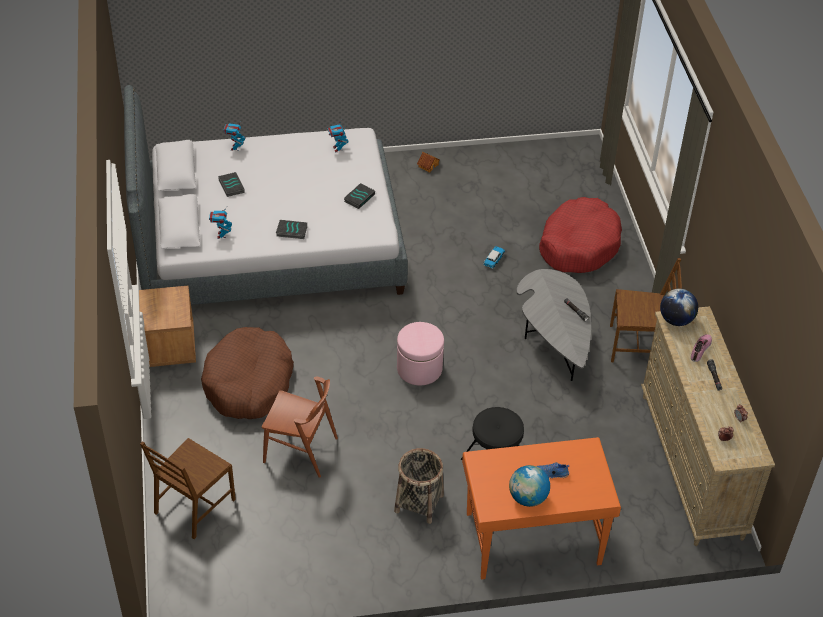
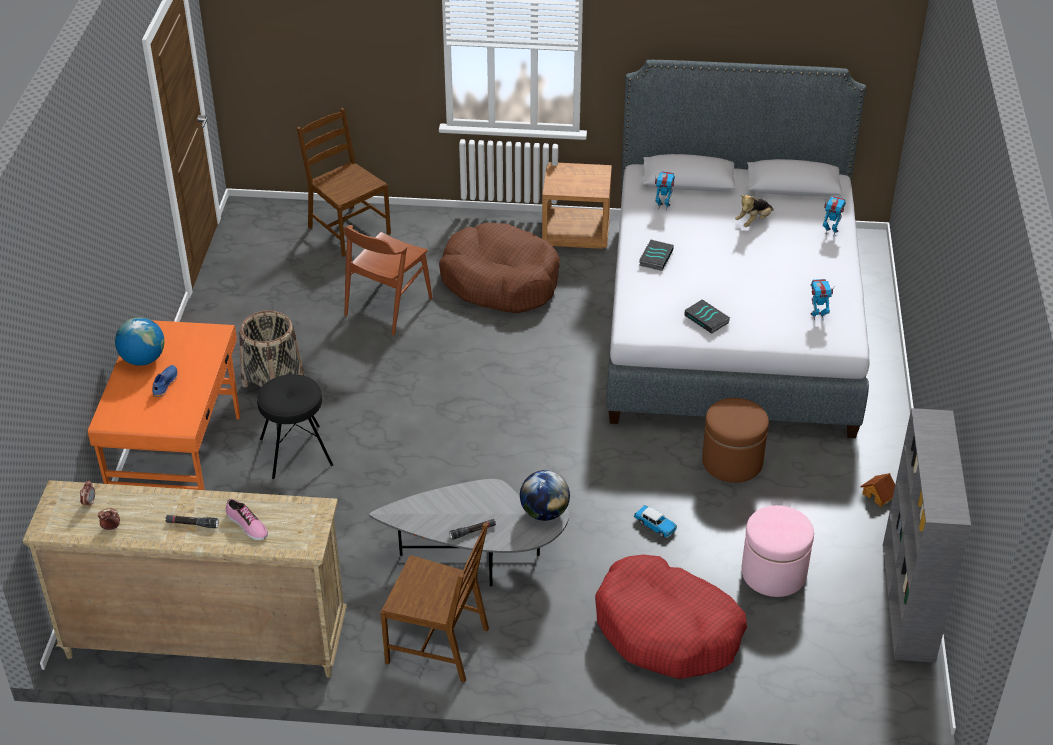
camera: 105 degrees right, 5 degrees down
(230, 186) = (754, 221): book -> plush toy
(419, 369) = (473, 416): pink ottoman -> pink ottoman (773, 573)
(421, 231) = (732, 462): none -> brown ottoman
(513, 151) = (908, 603): none -> grey bookcase
(638, 345) = (439, 644): brown chair -> brown chair turned 90 degrees counterclockwise
(676, 320) = (311, 515): globe -> globe (544, 513)

